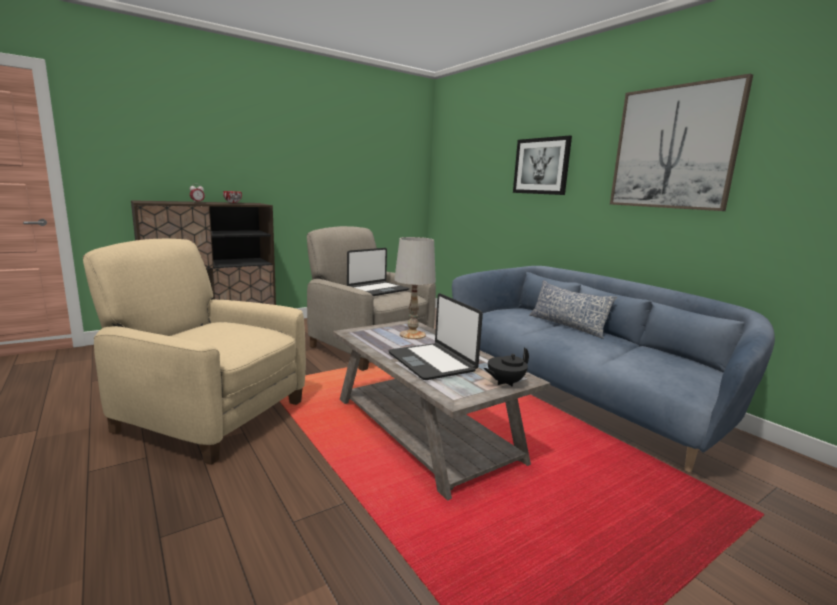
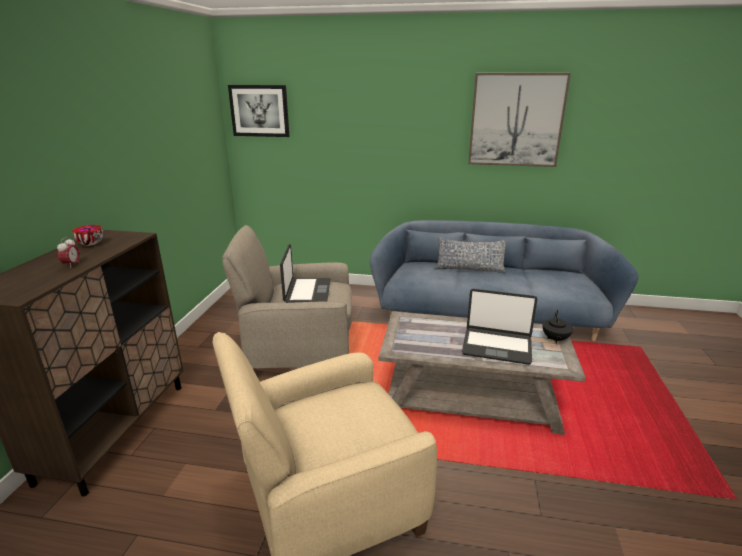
camera: 45 degrees left, 10 degrees up
(412, 334) = (430, 328): white table lamp -> none
(541, 166) = (390, 129): picture -> picture (259, 111)

